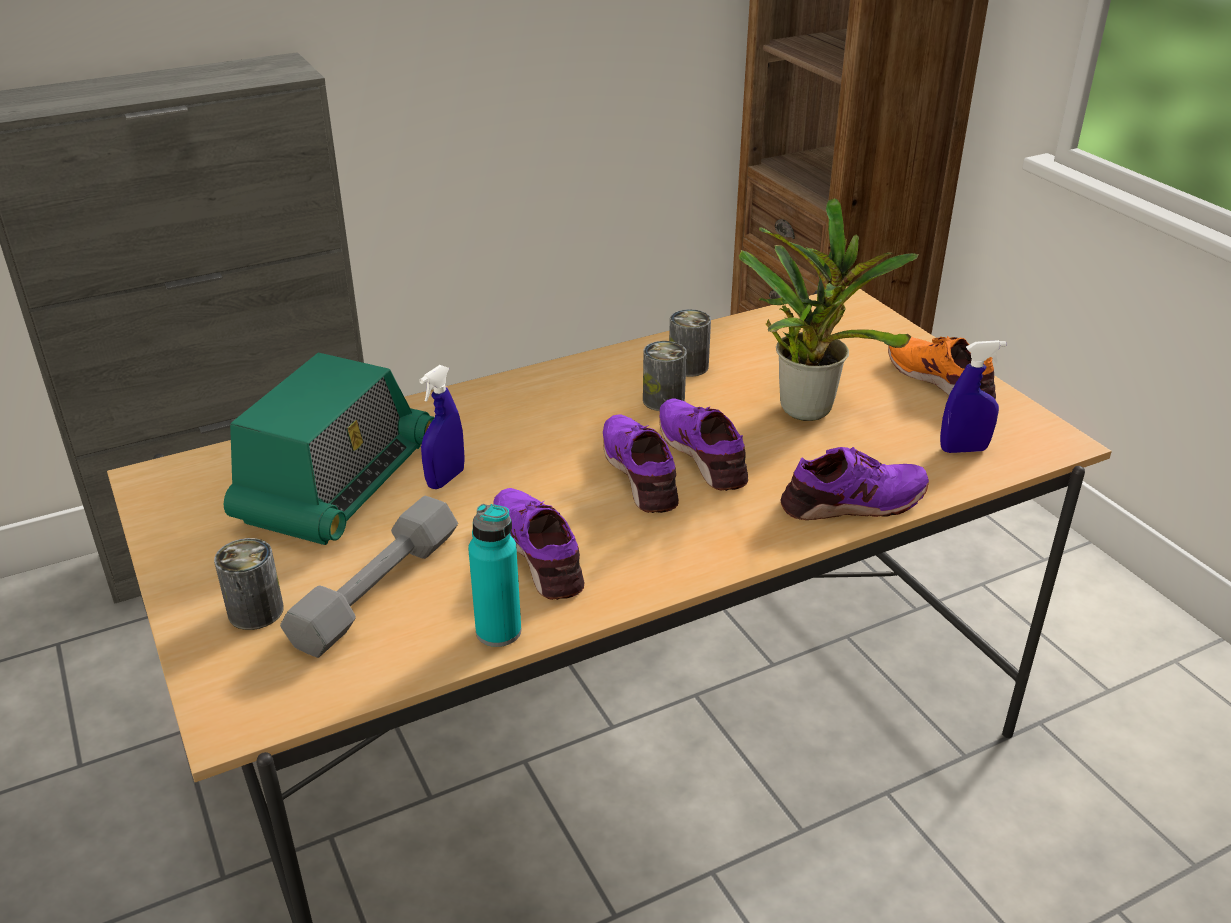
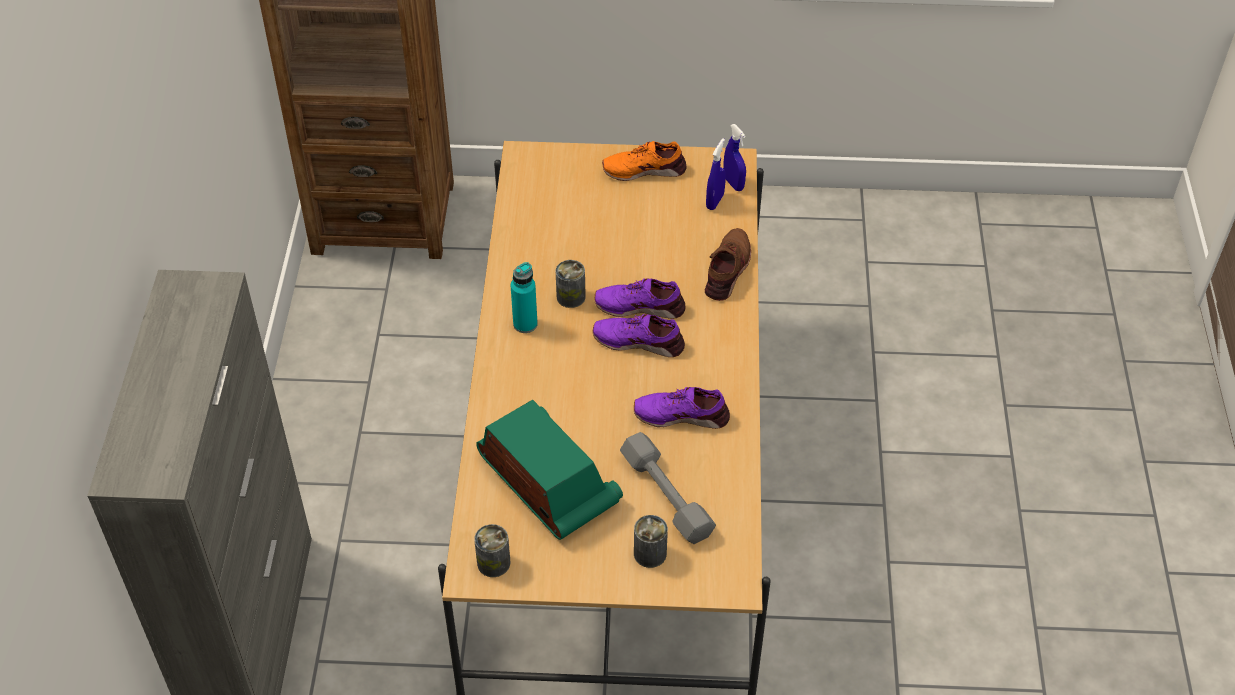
camera: 60 degrees left, 15 degrees up
(445, 479) = (580, 429): blue spray bottle -> blue spray bottle (733, 183)
(498, 631) = (735, 456): turquoise bottle -> turquoise bottle (525, 324)
(688, 366) = (541, 267): can -> can (493, 563)
(808, 406) = (627, 238): potted plant -> none
(853, 503) = (728, 270): purple shoe -> brown shoe

